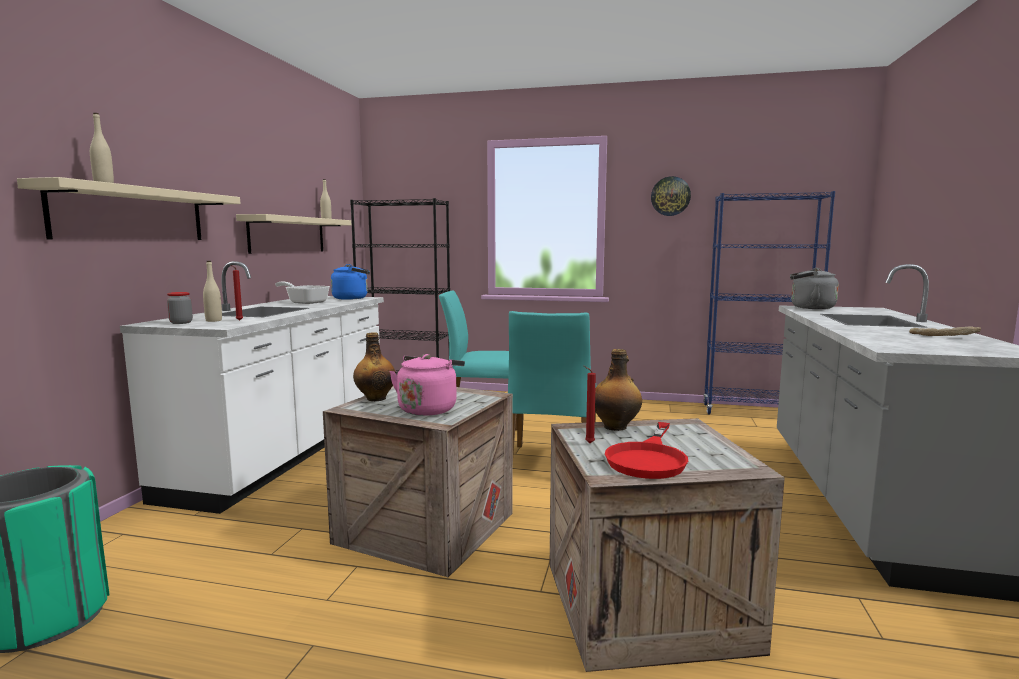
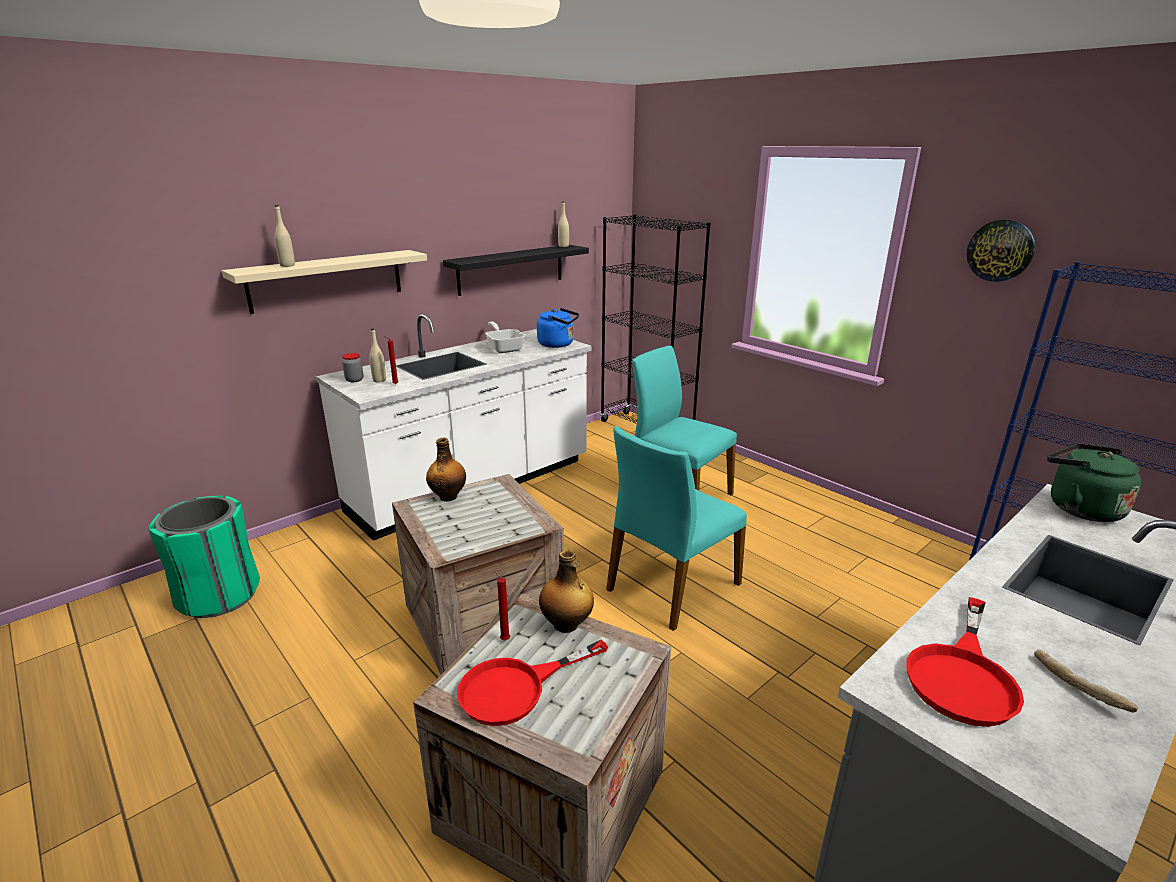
camera: 35 degrees right, 15 degrees up
(288, 235) = (511, 269): beige shelf -> black shelf
(428, 409) = (463, 528): pink kettle -> none
(809, 308) = (1079, 508): grey kettle -> green kettle
(904, 341) = (963, 675): none -> red frying pan

